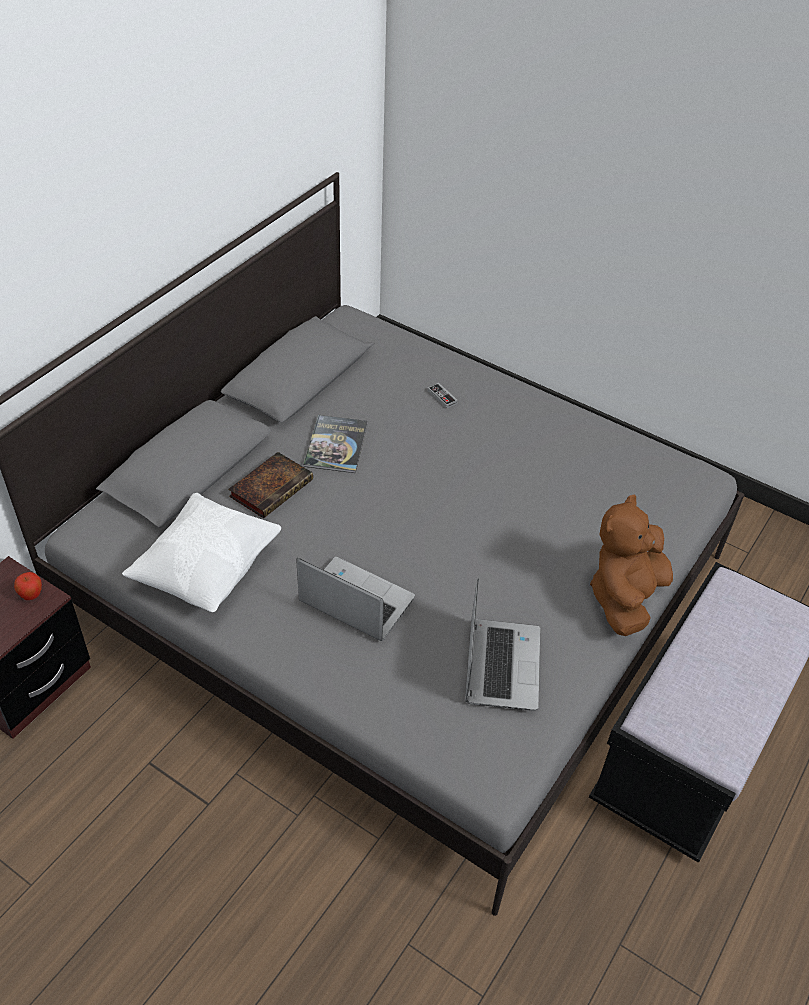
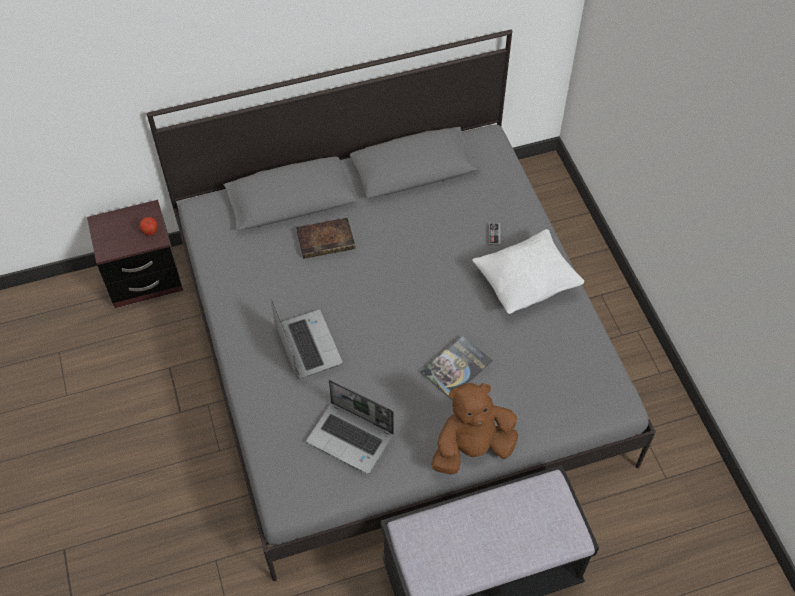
camera: 40 degrees right, 10 degrees up
(208, 570) = (245, 274): white pillow -> white pillow (526, 283)
(336, 445) = (392, 232): book -> book (456, 367)
(500, 664) = (351, 438): laptop -> laptop turned 75 degrees clockwise

